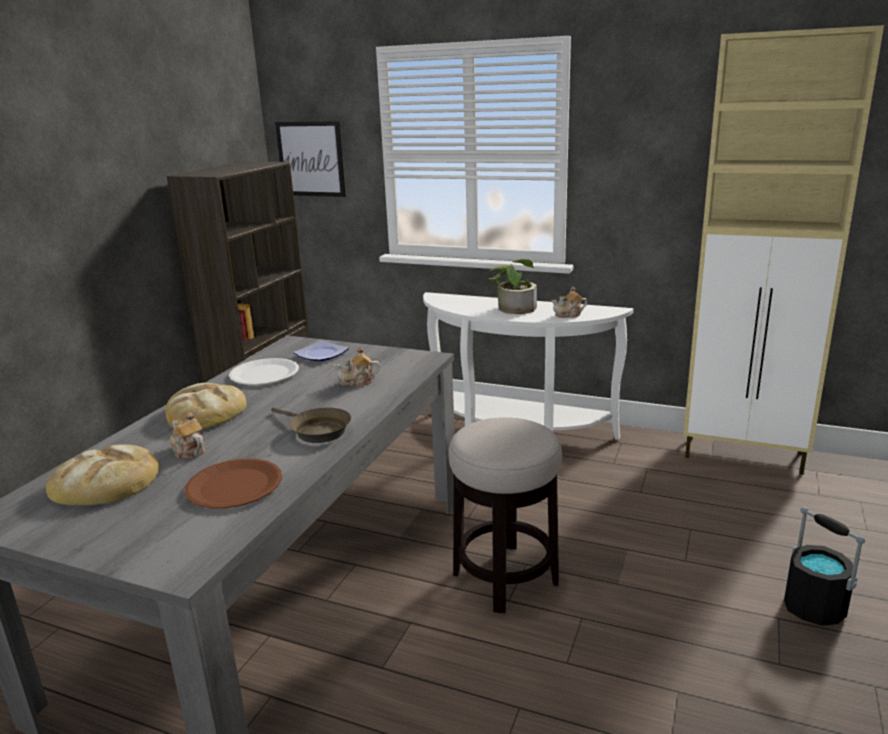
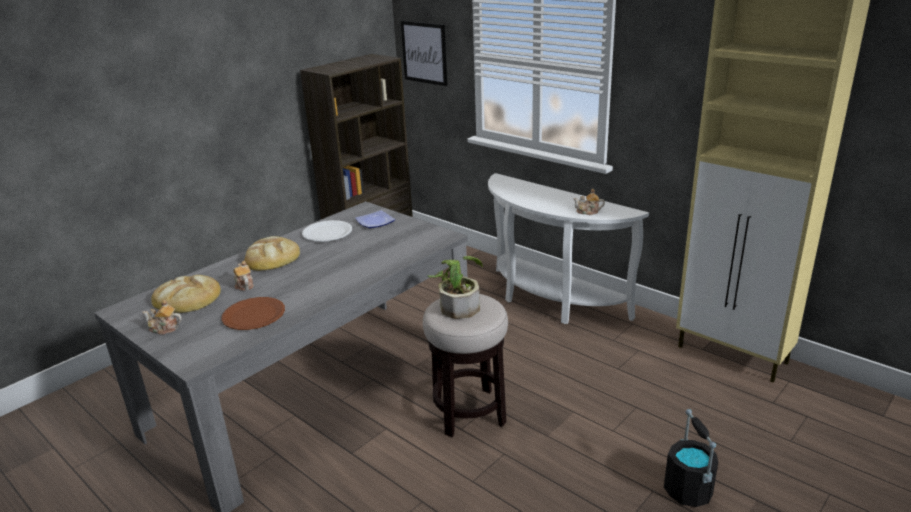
camera: 20 degrees right, 5 degrees up
(316, 431) = (328, 284): brown frying pan -> none
(357, 382) = (382, 250): teapot -> teapot (164, 329)
(513, 307) = (551, 197): potted plant -> potted plant (458, 305)

